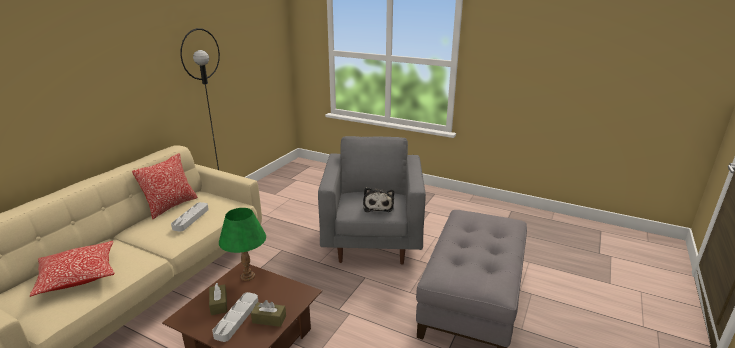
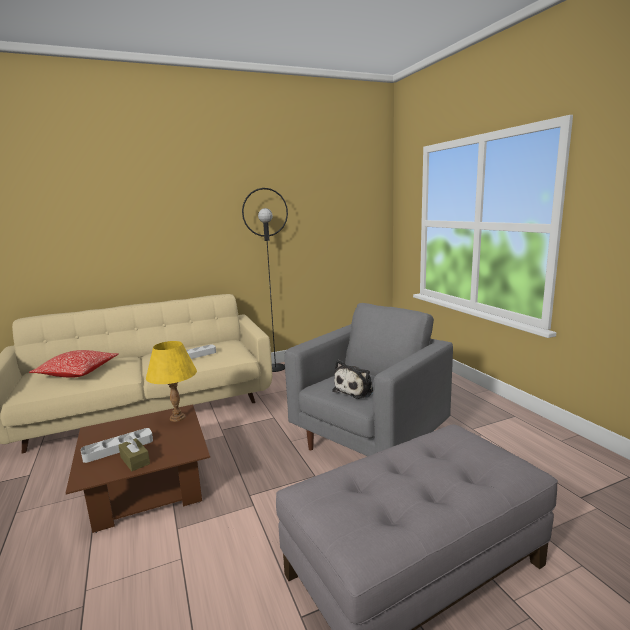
camera: 40 degrees right, 10 degrees down
(171, 206) = (199, 344): pillow -> none
(219, 304) = (127, 431): brown tissue box -> none
(247, 276) = (177, 418): green table lamp -> yellow table lamp

